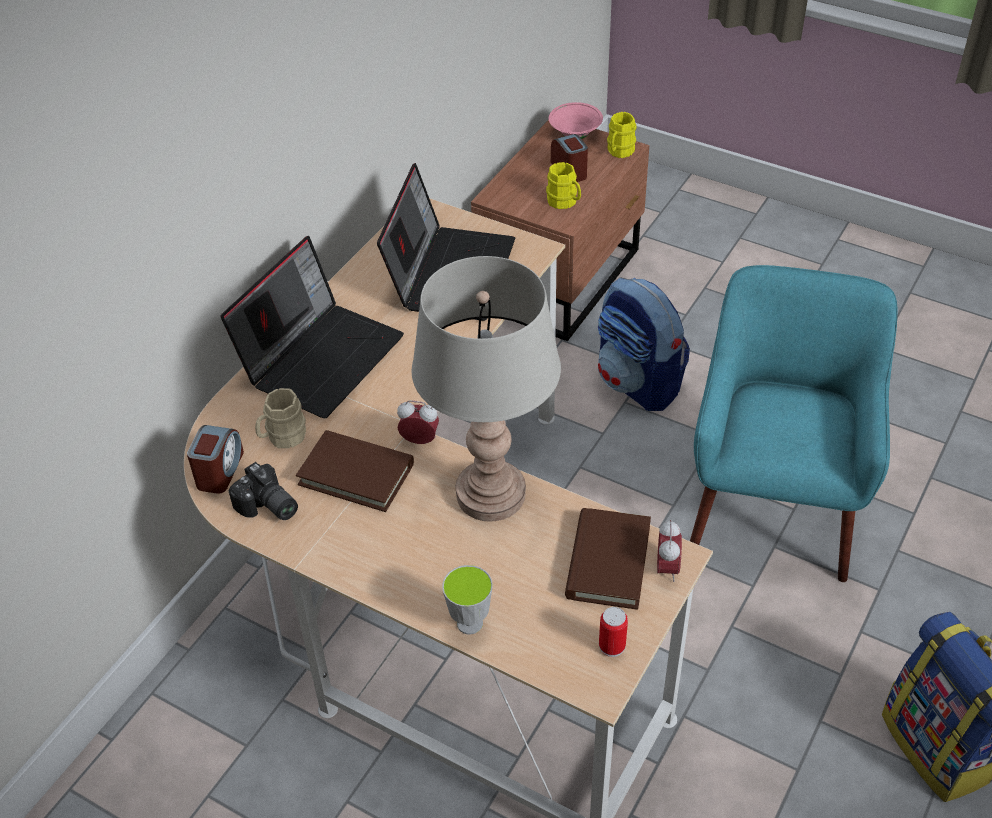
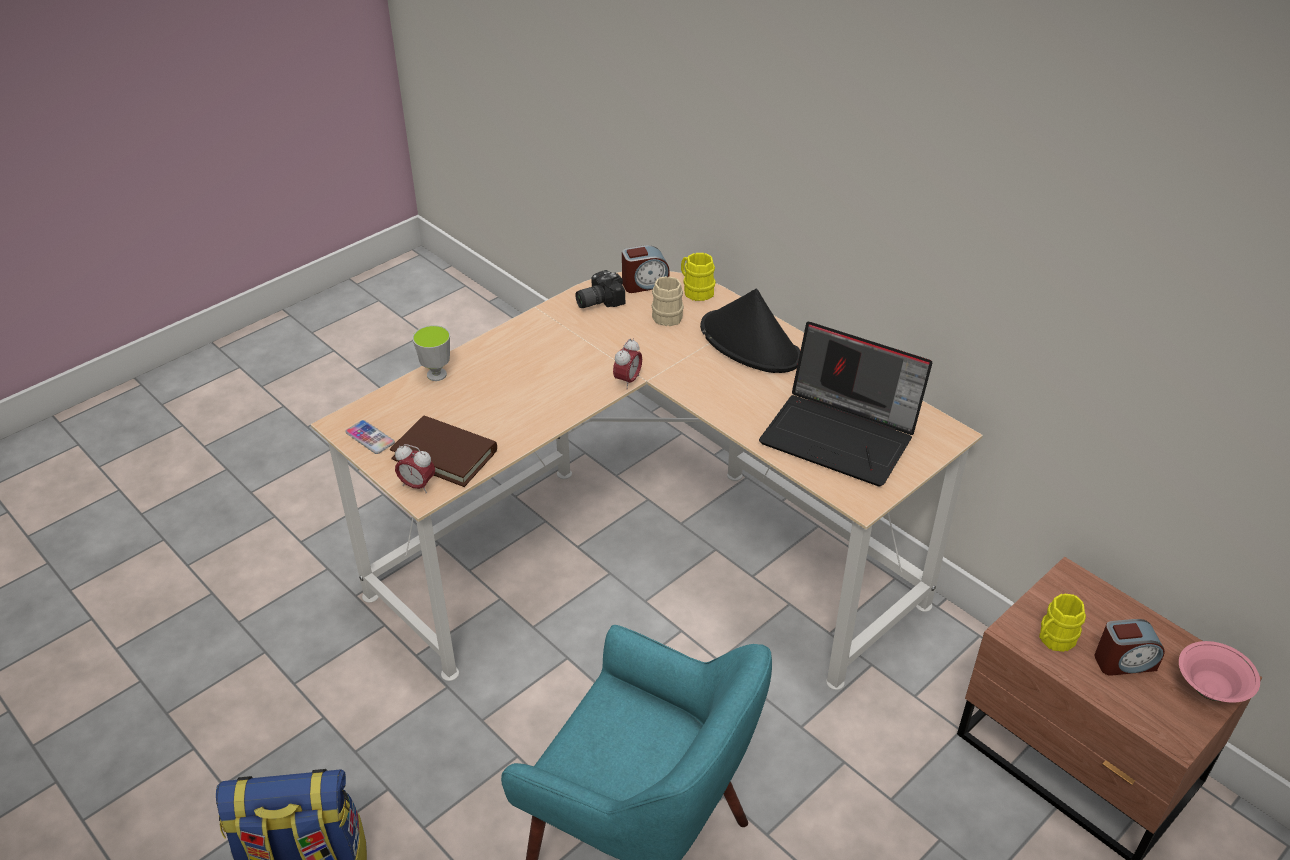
camera: 105 degrees right, 5 degrees down
(219, 471) = (645, 284): alarm clock -> alarm clock turned 45 degrees counterclockwise
(321, 357) = (750, 343): laptop -> black hat
(356, 474) = (608, 344): brown book -> none
(491, 494) = (549, 407): grey table lamp -> none
(612, 646) = (370, 438): can -> phone
(619, 152) = (1168, 727): yellow mug -> yellow mug (695, 290)
(638, 383) = (872, 785): backpack -> none

